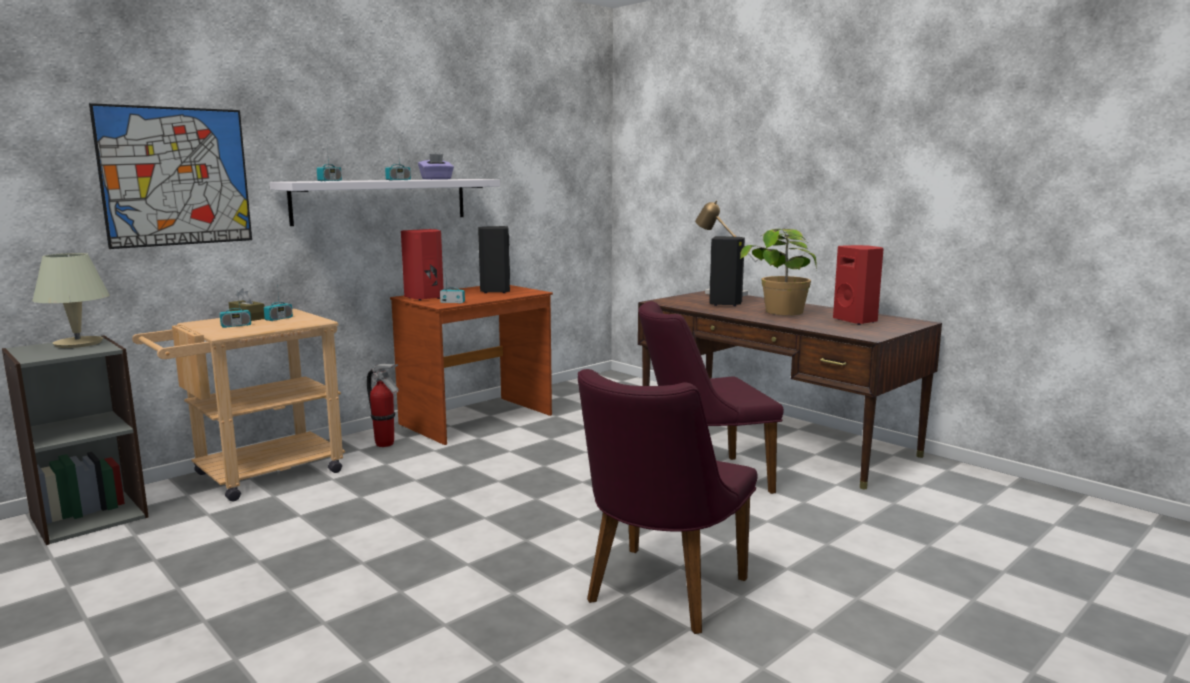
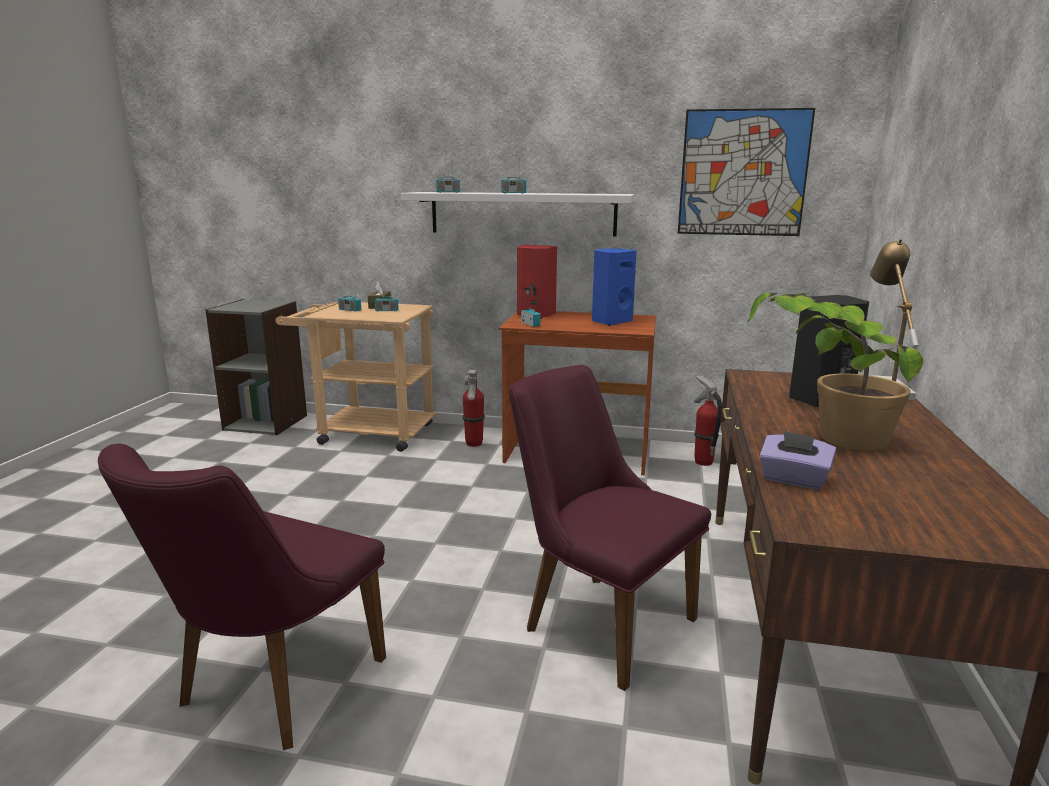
camera: 55 degrees right, 5 degrees up
(79, 343) = (267, 303): beige table lamp -> none
(176, 176) = (348, 186): picture -> picture (743, 173)
(436, 179) = (570, 193): purple tissue box -> purple tissue box (793, 479)
(495, 291) = (610, 322): black speaker -> blue speaker
(563, 396) = (703, 462): none -> fire extinguisher
(658, 595) = (269, 690): purple chair -> purple chair turned 60 degrees counterclockwise
(856, 321) = (914, 495): red speaker -> none

